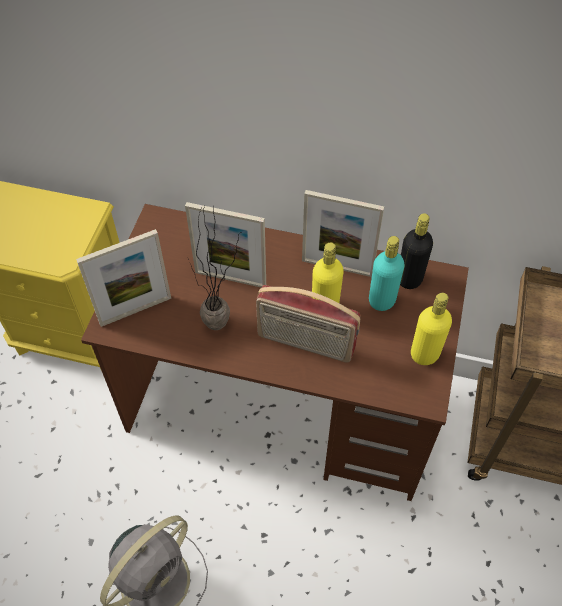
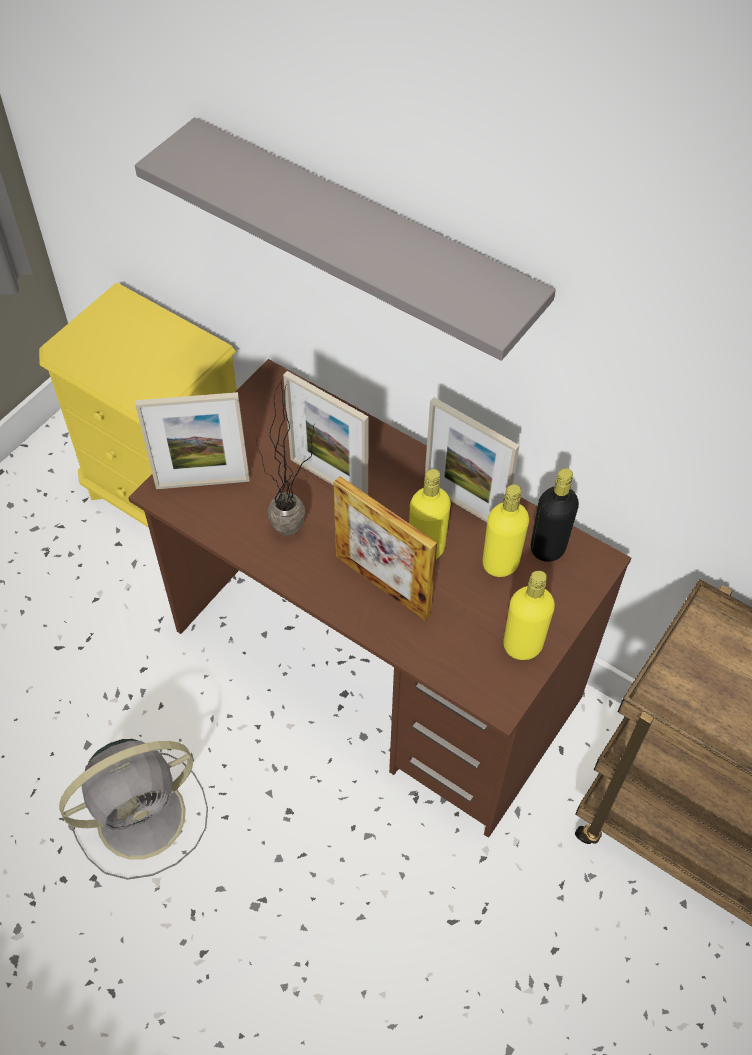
camera: 20 degrees right, 0 degrees up
(219, 83) = (364, 240): none -> grey shelf
(305, 343) = (382, 585): radio -> picture frame
(382, 300) = (500, 563): turquoise bottle -> yellow bottle

